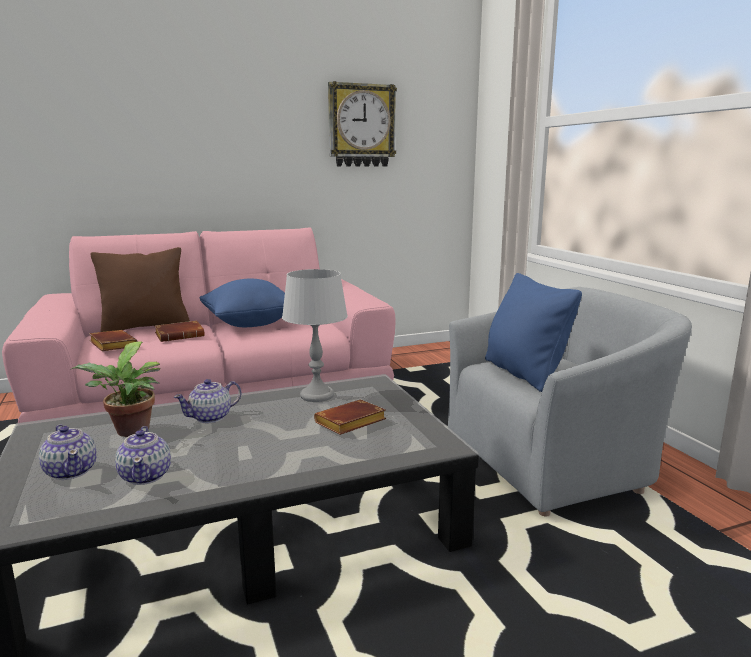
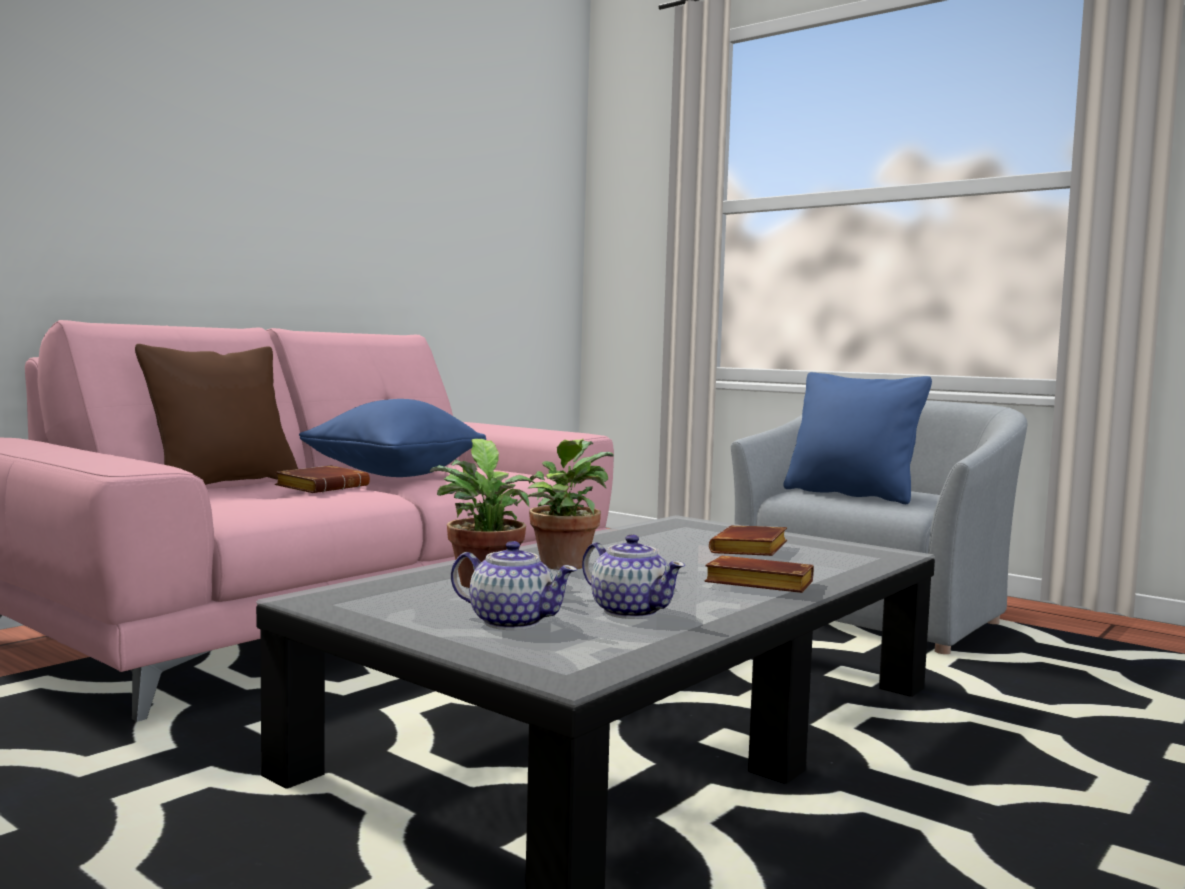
camera: 30 degrees left, 10 degrees down
(111, 345) = (232, 501): brown book -> brown book (756, 585)
(211, 417) = (563, 563): teapot -> potted plant
(316, 395) = (645, 536): grey table lamp -> none
(361, 126) = (459, 192): wall clock -> none

